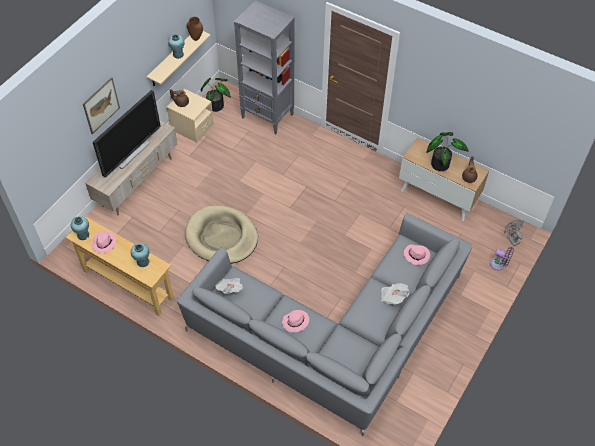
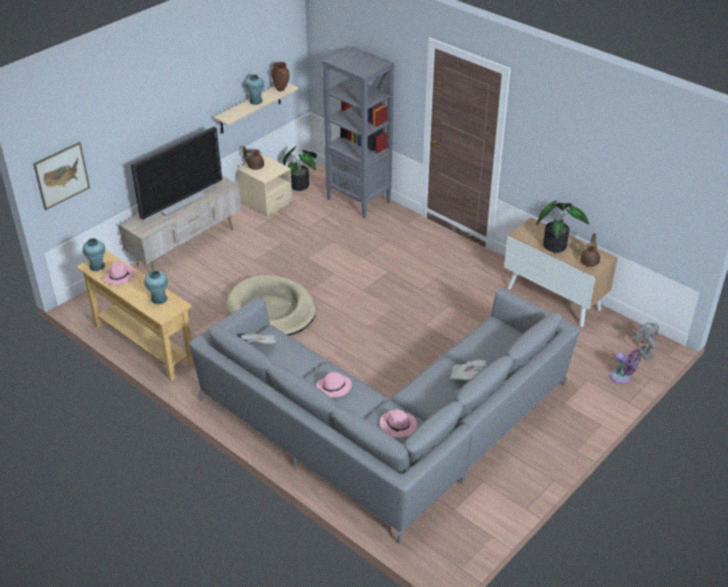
camera: 10 degrees right, 15 degrees down
(101, 105) = (150, 130): picture -> picture (62, 175)
(417, 255) = (507, 337): pink hat -> pink hat (398, 426)

